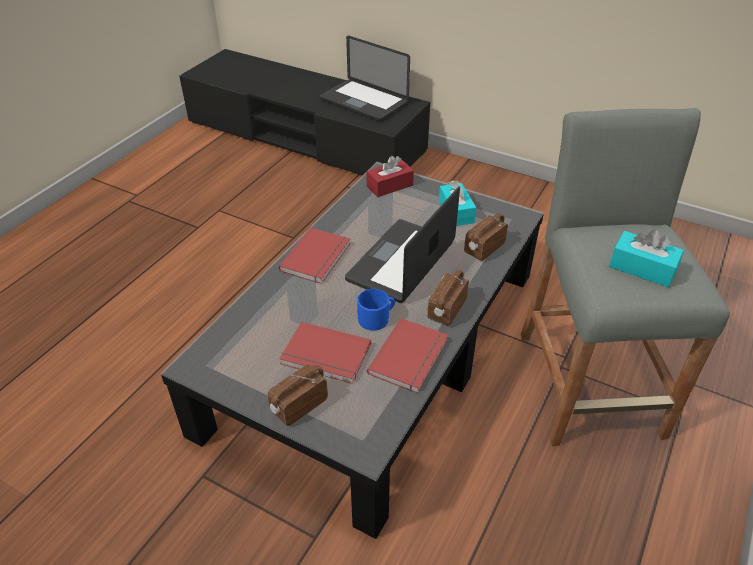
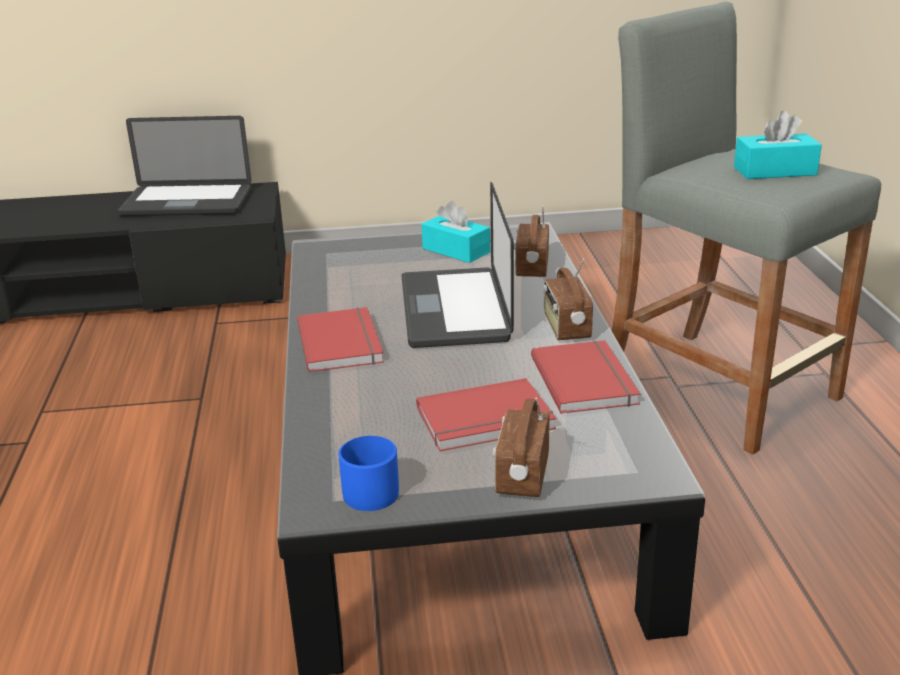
camera: 35 degrees left, 15 degrees down
(377, 318) = (498, 364): blue mug -> blue mug (374, 489)
(389, 186) = (342, 254): red tissue box -> none

